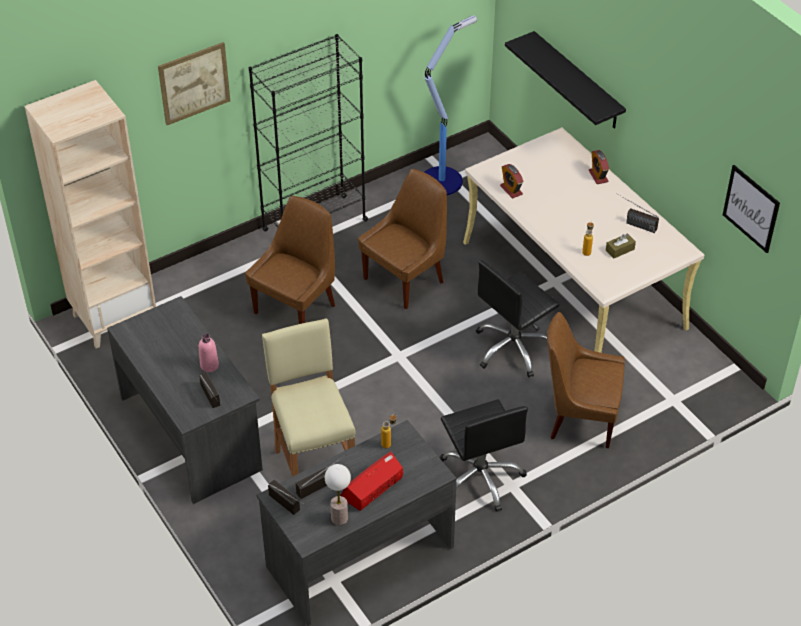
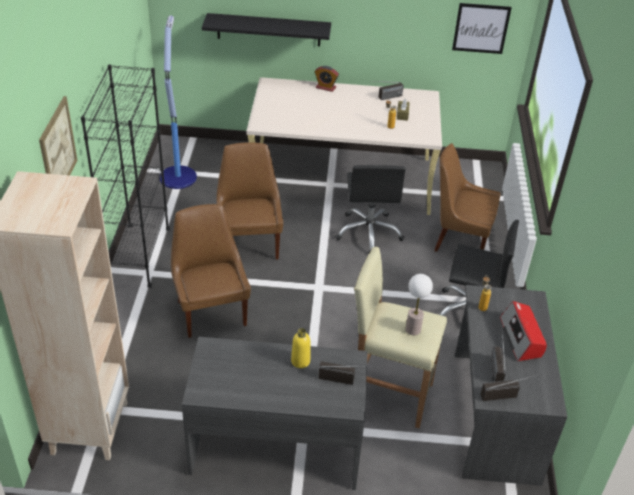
camera: 55 degrees left, 5 degrees down
(209, 365) = (300, 361): pink bottle -> yellow bottle
(339, 518) = (540, 373): table lamp -> table lamp (413, 330)
(511, 190) = (295, 123): alarm clock -> none
(579, 418) = (459, 240): brown chair -> brown chair turned 60 degrees clockwise

